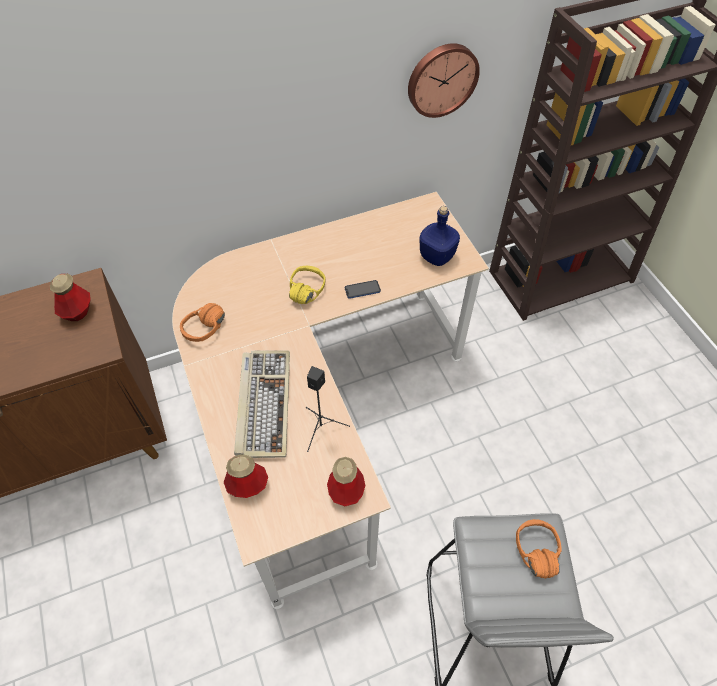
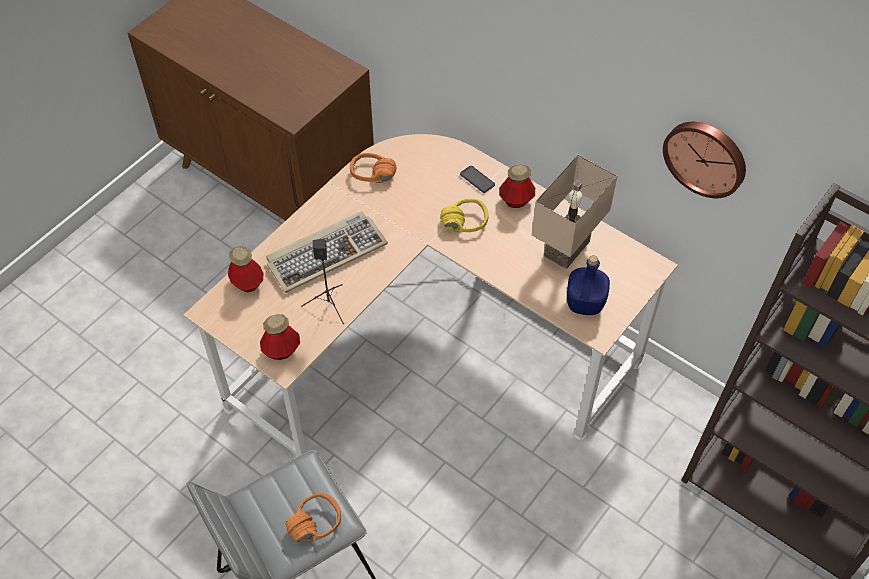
camera: 60 degrees right, 0 degrees up
(77, 312) = (316, 83): bottle -> bottle (516, 200)
(362, 290) = (496, 263): phone -> phone (477, 180)
(377, 242) = (565, 247): none -> beige table lamp

